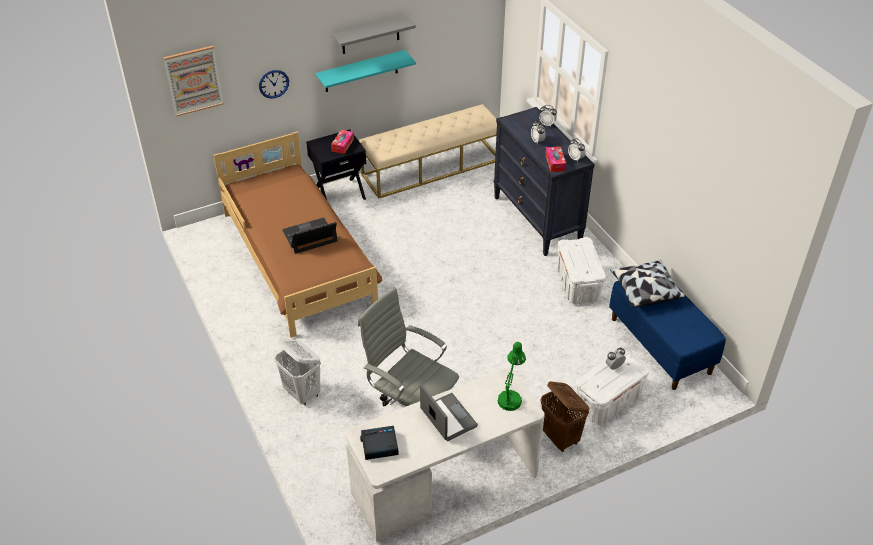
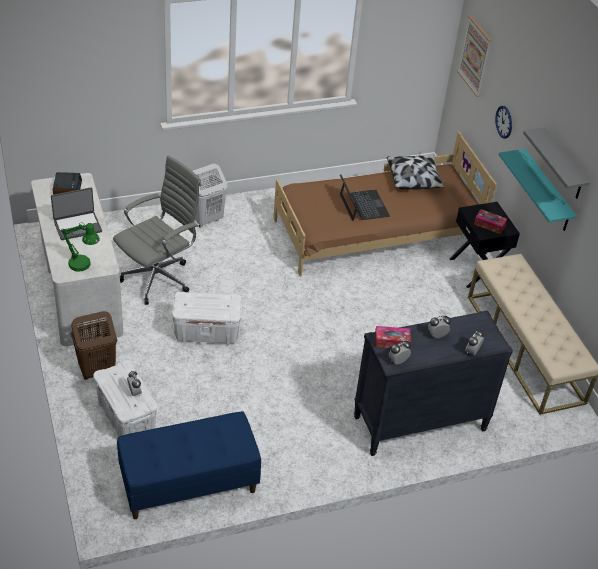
camera: 95 degrees right, 0 degrees up
(577, 284) = (301, 434): white storage box -> white storage box (207, 332)
(644, 290) = (222, 433): pillow -> pillow (414, 180)

